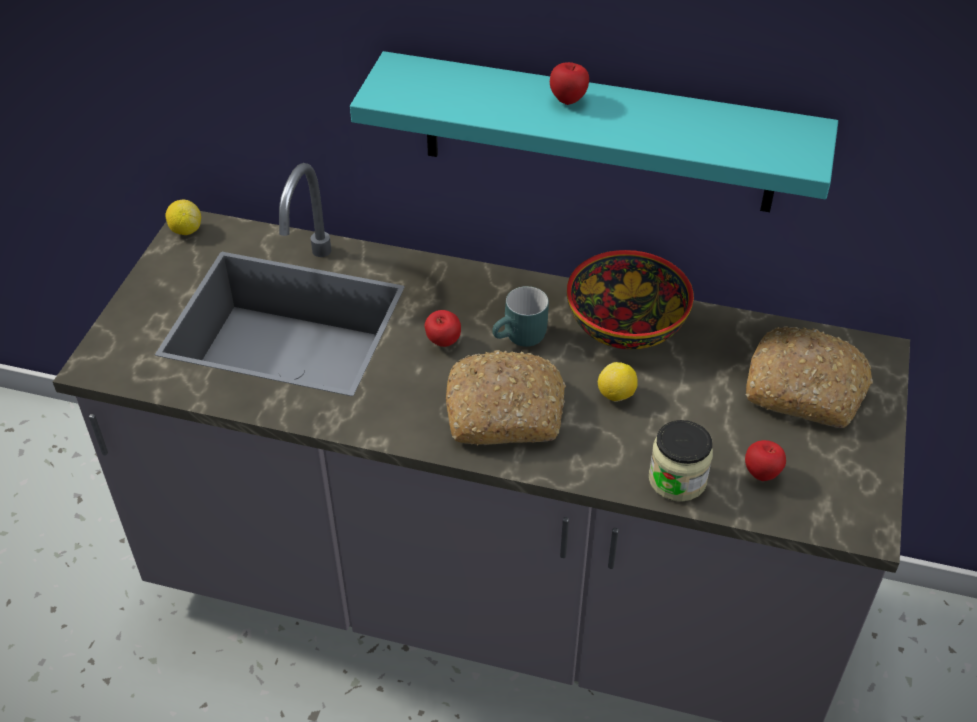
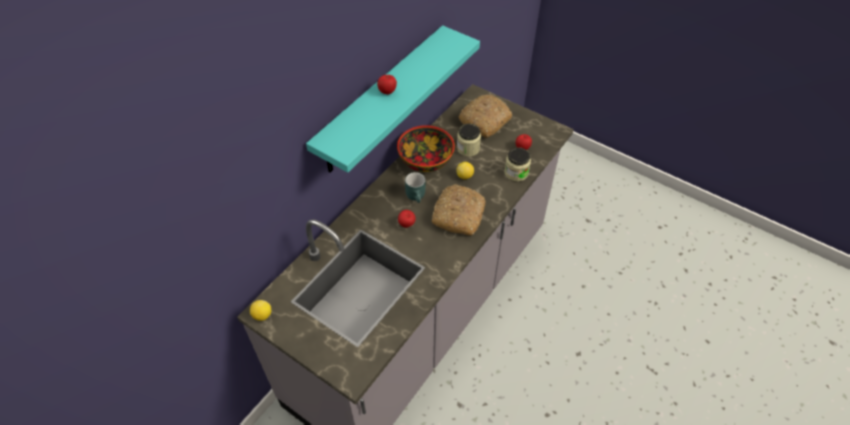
camera: 70 degrees left, 5 degrees up
(700, 381) = (468, 148): none -> jar

